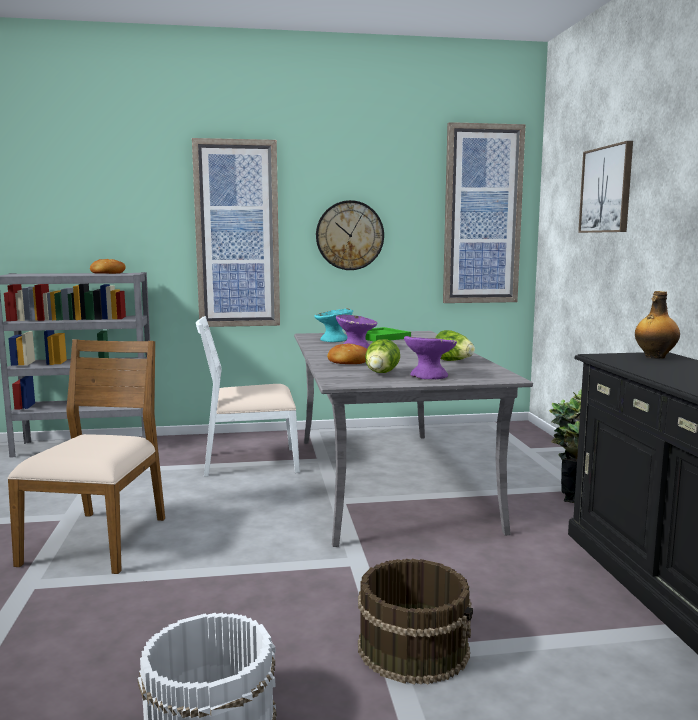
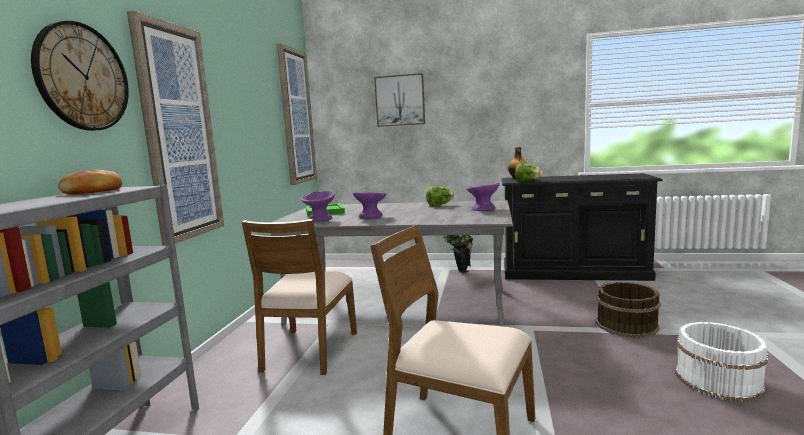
camera: 70 degrees left, 0 degrees up
(250, 462) = (309, 351): white chair -> brown chair
(334, 340) = (320, 219): turquoise bowl -> purple bowl
(348, 362) = (423, 218): bread -> none
(349, 235) = (246, 133): wall clock -> wall clock (82, 77)
(381, 373) = (470, 214): lettuce -> lettuce (527, 181)

